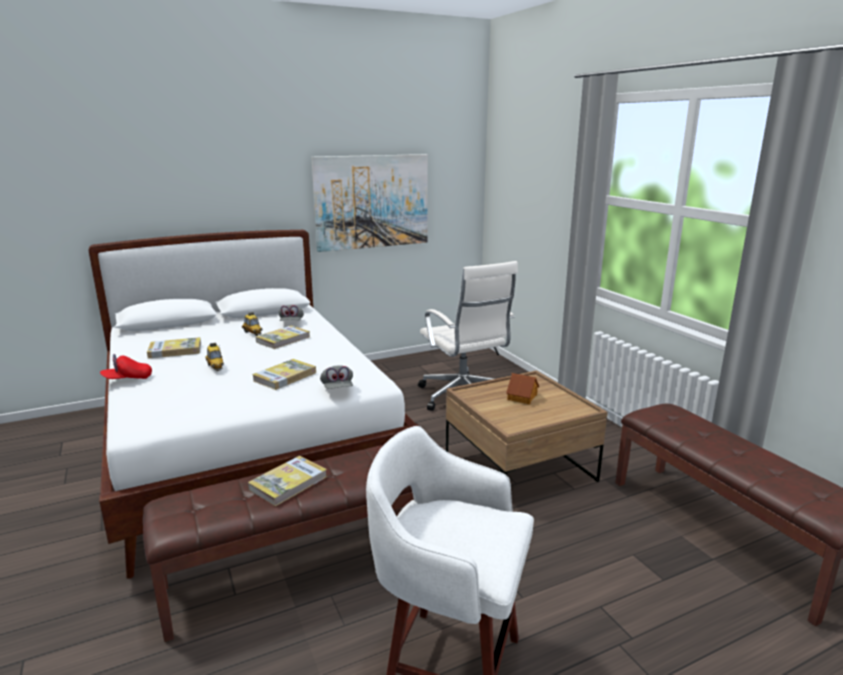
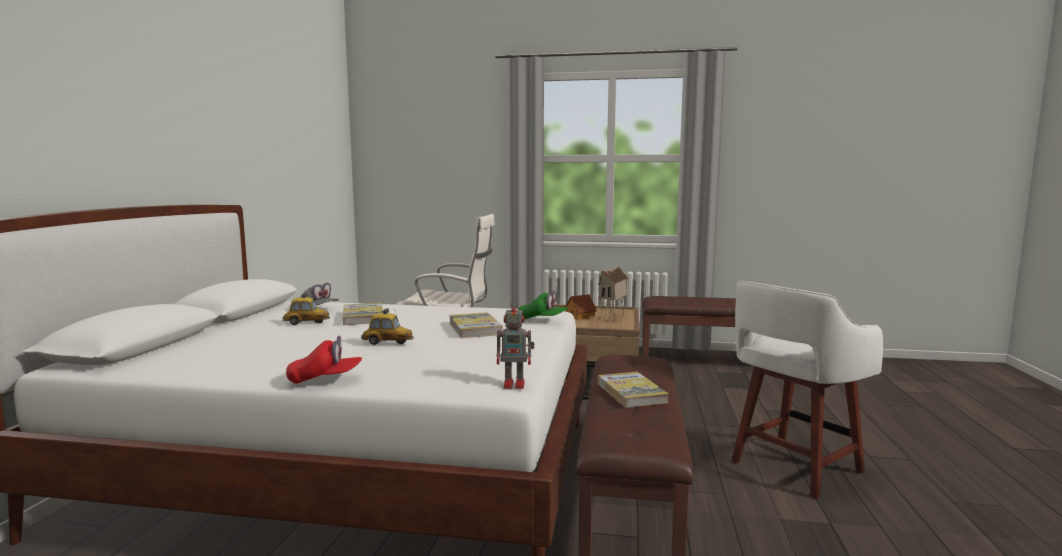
camera: 55 degrees left, 10 degrees down
(127, 379) = (325, 379): red cap -> red cap turned 105 degrees counterclockwise
(145, 429) = (515, 384): none -> toy robot
(175, 350) = (274, 352): book -> none
(337, 389) = (542, 320): grey cap -> green cap
(372, 202) = (281, 174): picture -> none
(541, 413) = (613, 318): none -> toy house

